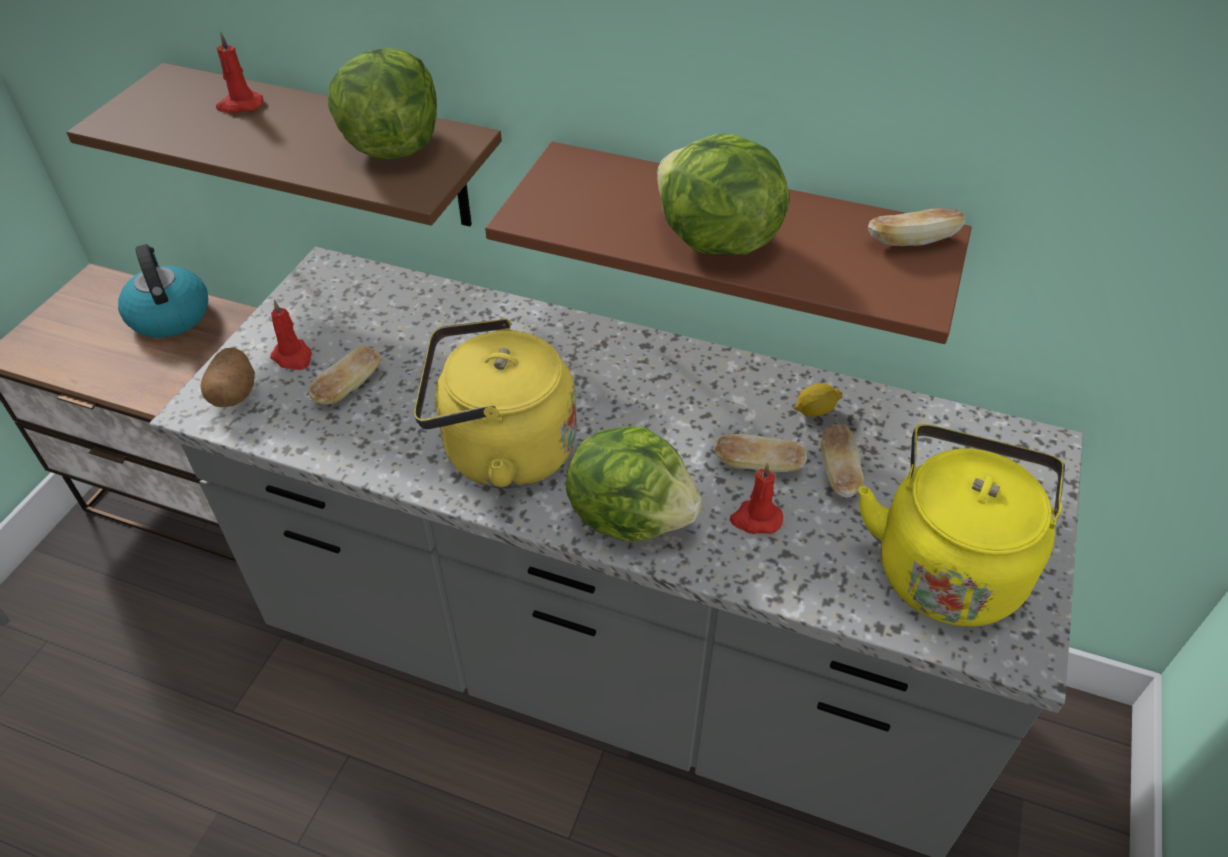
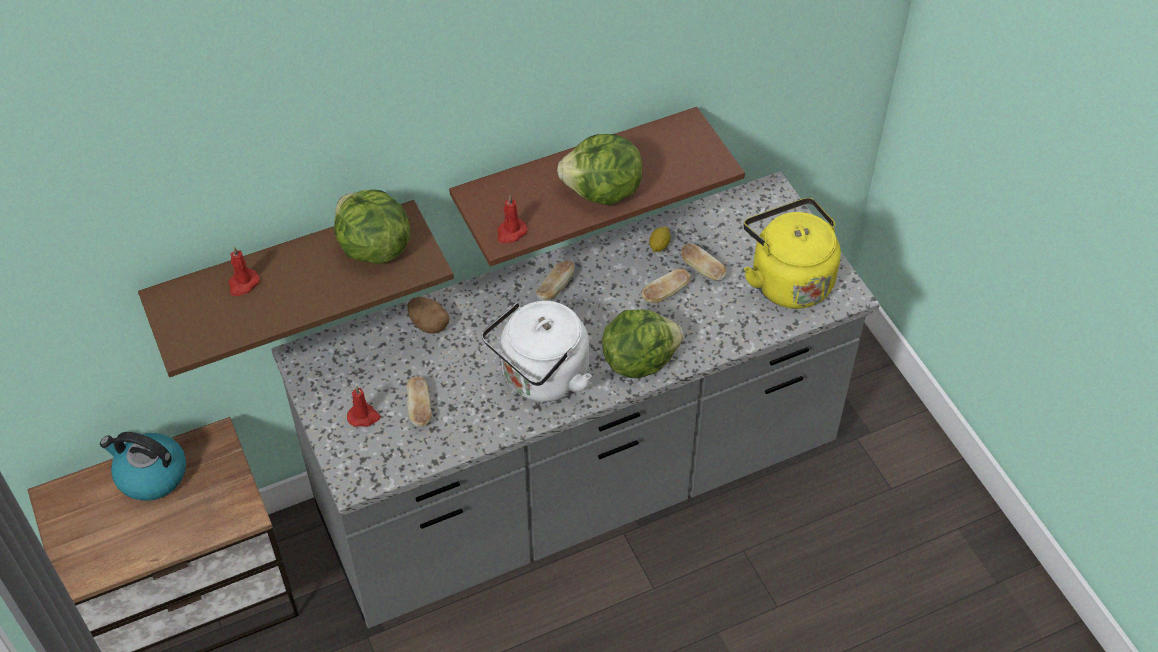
camera: 45 degrees left, 5 degrees up
(234, 393) = (362, 459): potato -> potato (429, 324)
(500, 451) = (541, 378): yellow kettle -> white kettle
(755, 519) = (692, 319): red candle -> red candle (511, 232)
(911, 241) = (683, 133): bread -> bread (555, 288)

